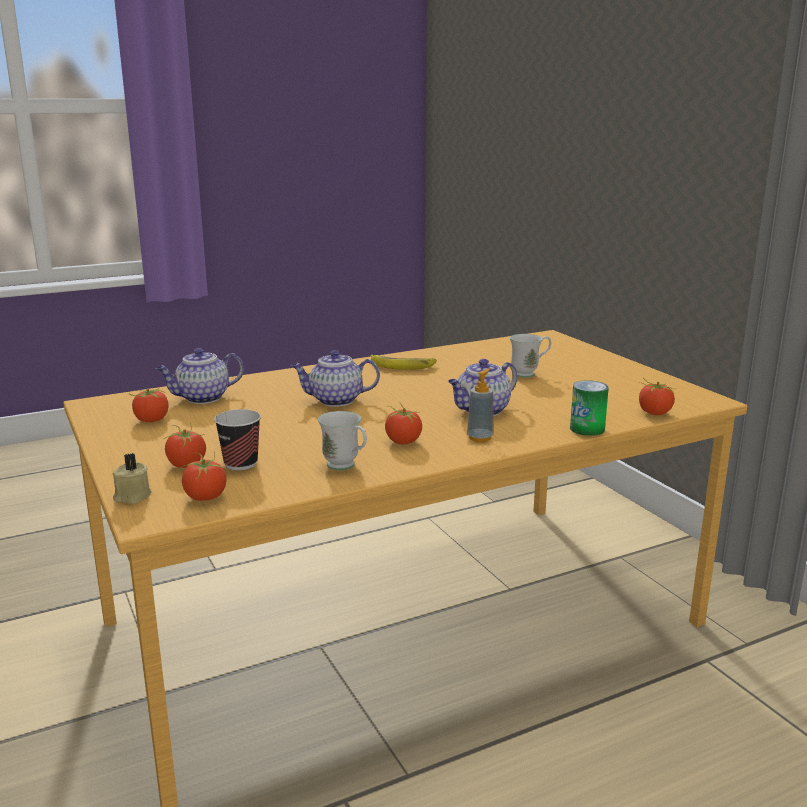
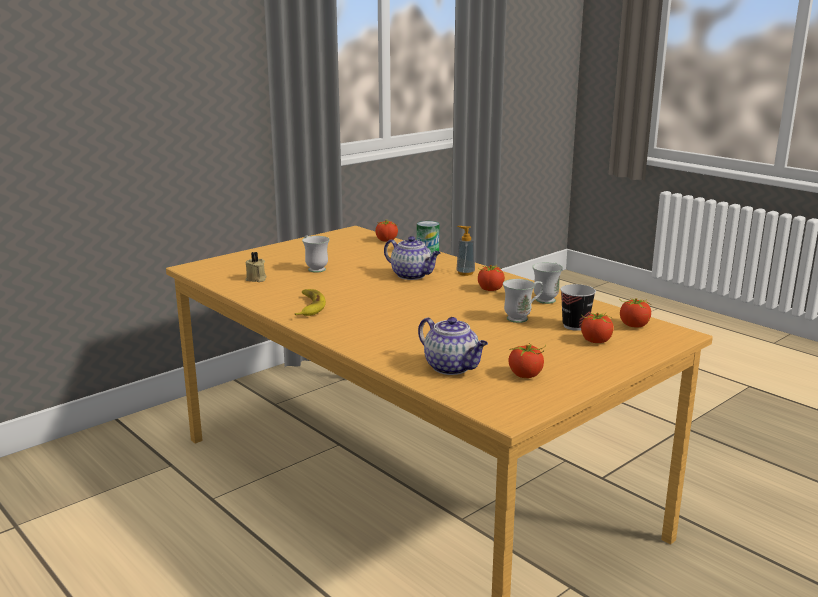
camera: 105 degrees left, 0 degrees up
(132, 497) = (661, 345): beige candle -> beige candle (256, 279)
(292, 442) = (522, 318): none -> white mug
(335, 400) = (421, 317): teapot -> none

